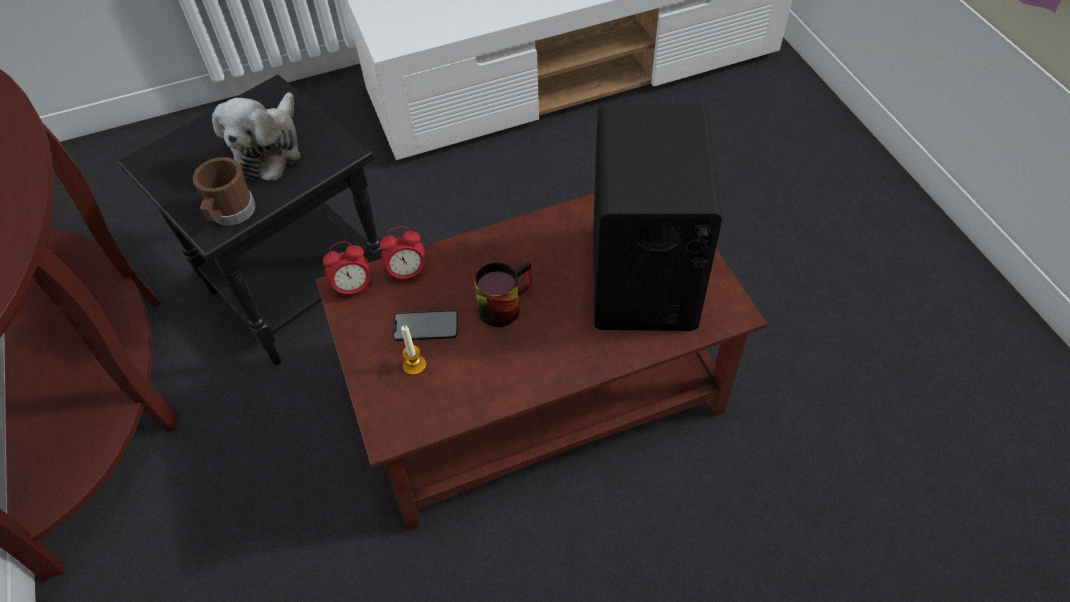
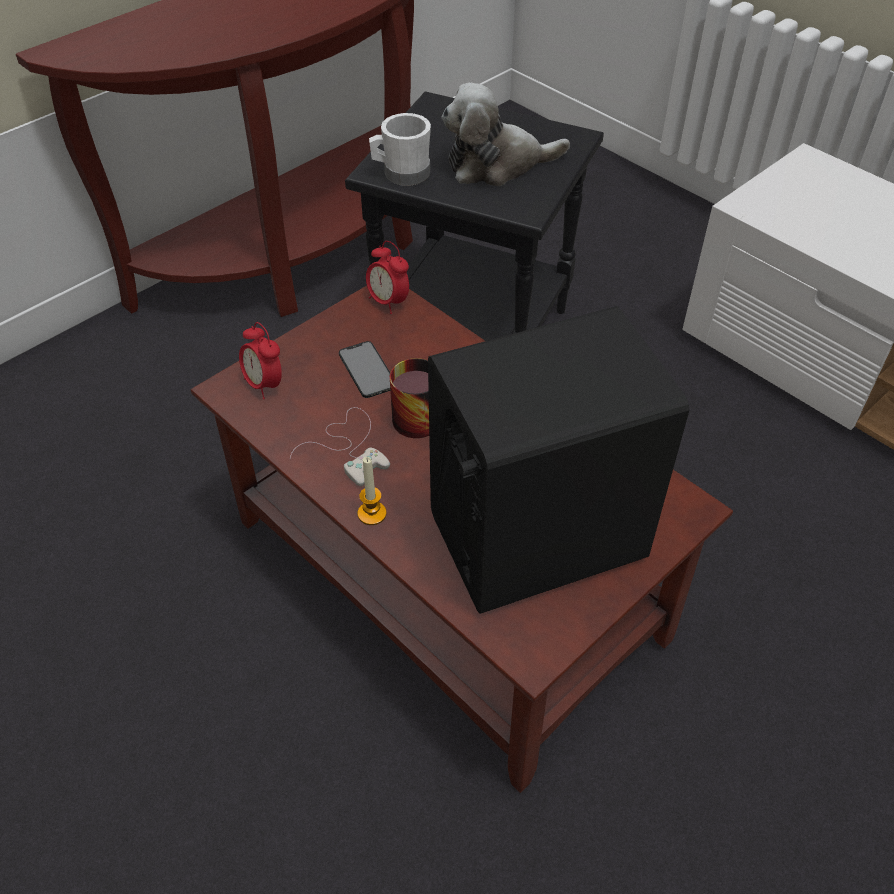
camera: 65 degrees right, 5 degrees down
(231, 214) = (401, 173): brown mug -> white mug
(407, 273) = (428, 332): alarm clock -> alarm clock (264, 384)
(414, 365) = (315, 378): candle -> candle (372, 513)
(504, 362) = (349, 447): none -> white game controller

